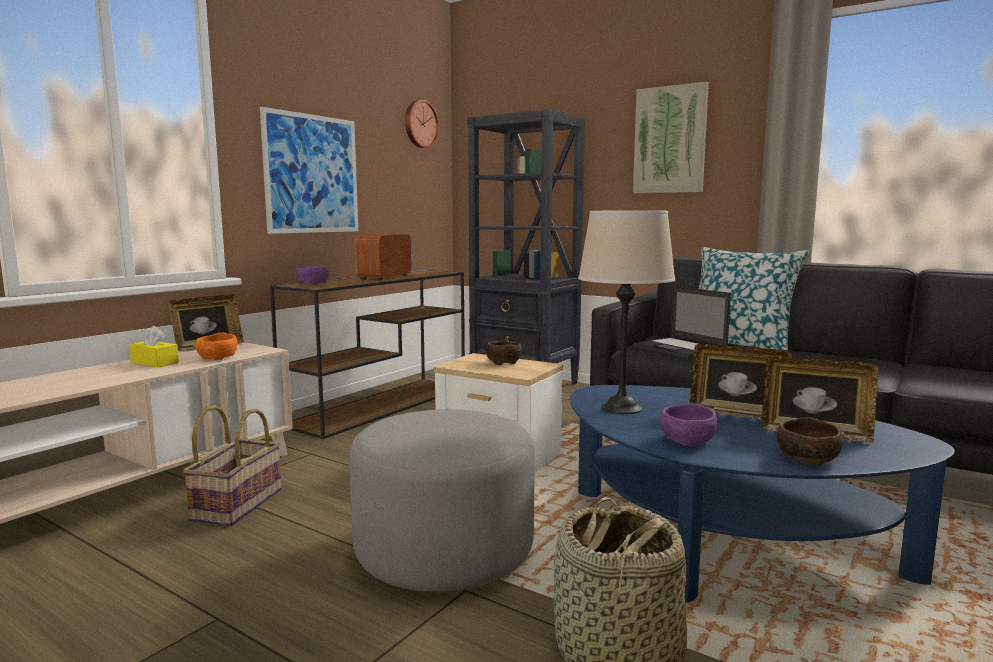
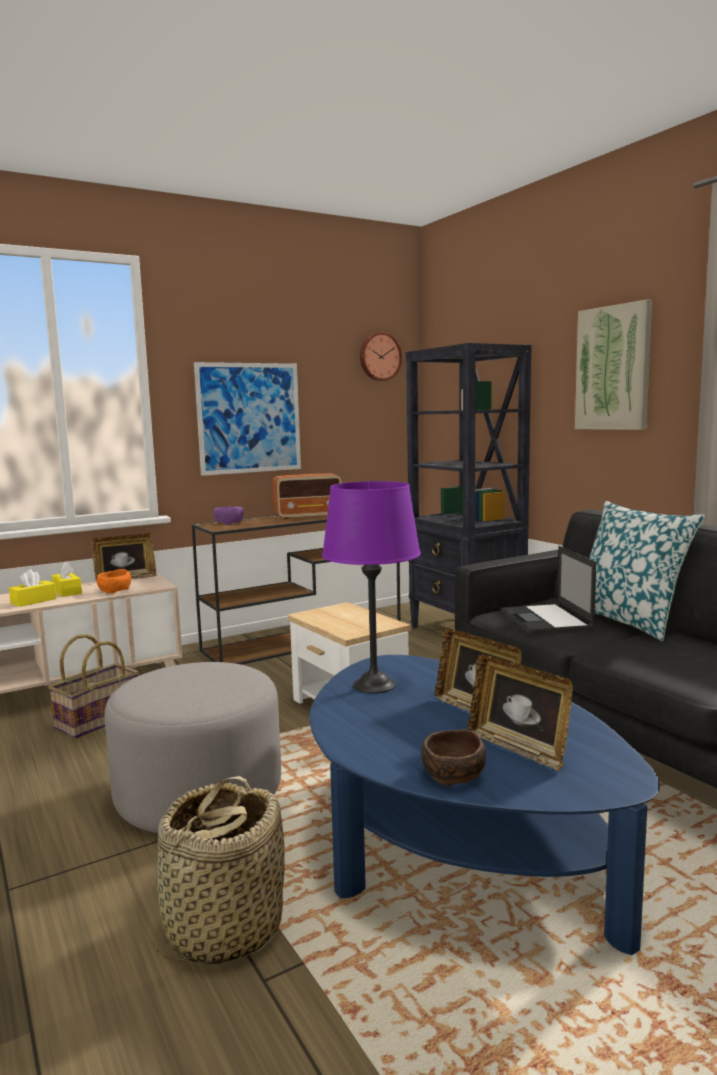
camera: 25 degrees right, 0 degrees up
(126, 374) = (33, 601): none -> yellow tissue box
(384, 277) = (309, 516): radio -> radio turned 150 degrees counterclockwise
(503, 362) = (356, 616): brown bowl -> none
(621, 408) = (374, 685): beige table lamp -> purple table lamp
(687, 440) = (370, 733): purple bowl -> none

